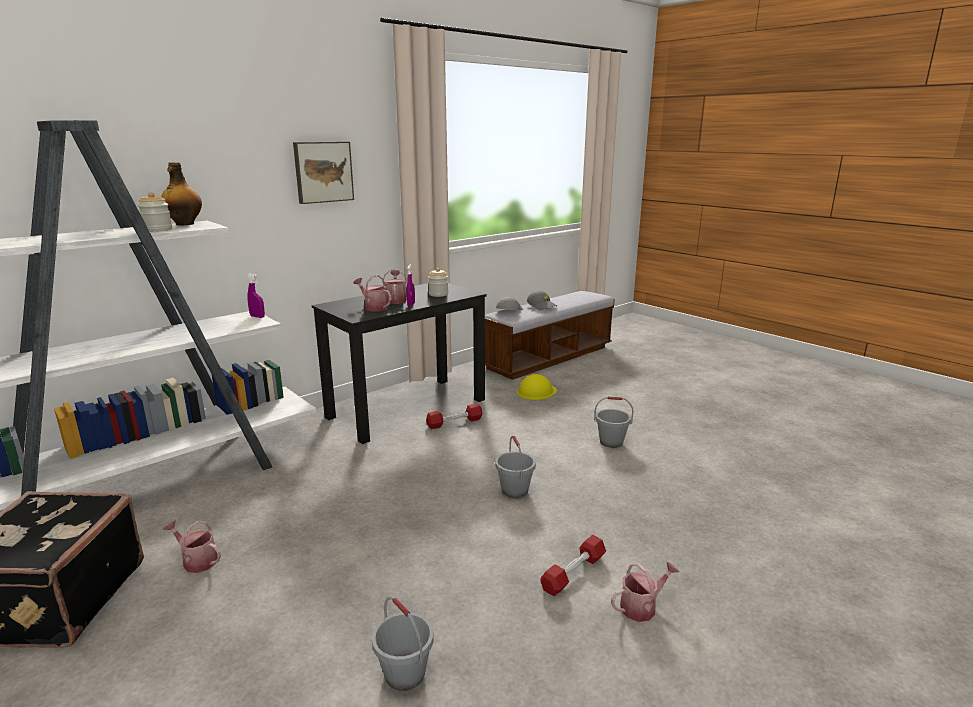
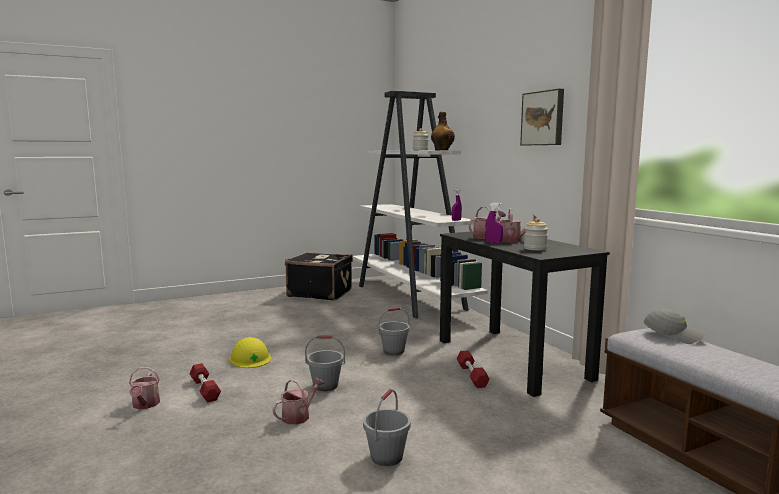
camera: 105 degrees right, 10 degrees down
(197, 560) = (326, 309): watering can -> watering can (299, 416)
(404, 674) = (195, 341): grey bucket -> grey bucket (394, 351)
(536, 391) = (564, 435): yellow hard hat -> yellow hard hat (250, 358)
(542, 306) = (724, 359): grey cap -> none

